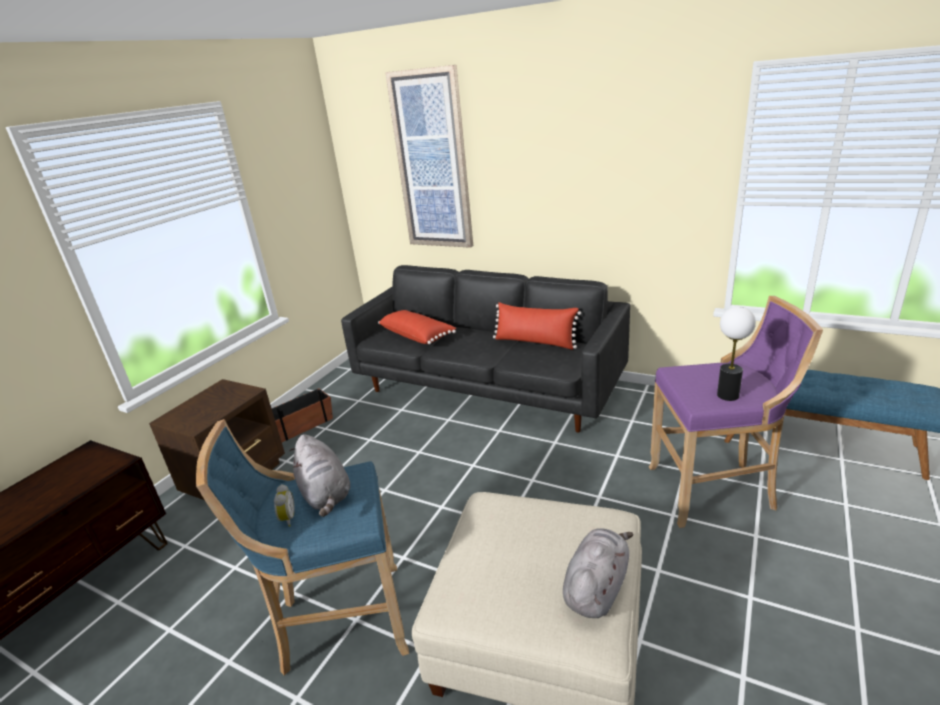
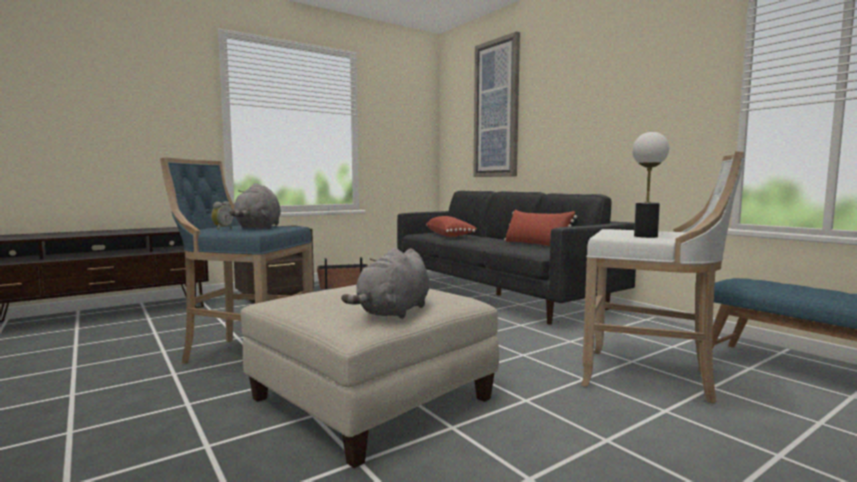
camera: 25 degrees right, 20 degrees down
(597, 587) = (393, 312): grey plush toy -> grey plush toy turned 150 degrees clockwise
(715, 490) = (651, 377): purple stool -> white stool

